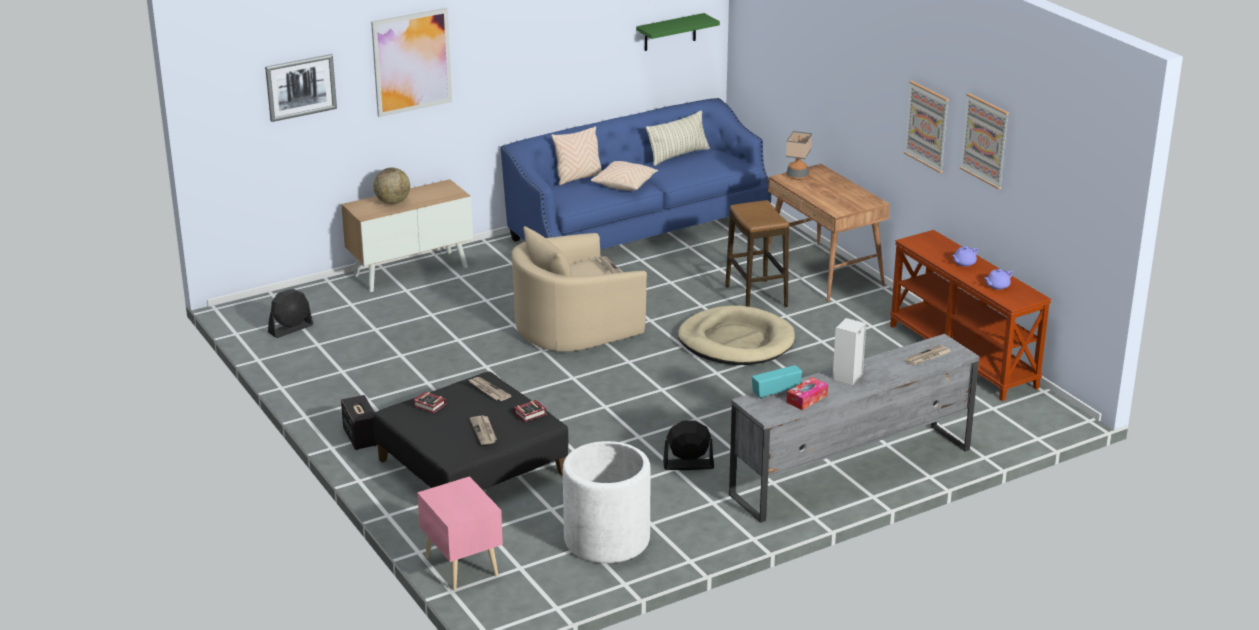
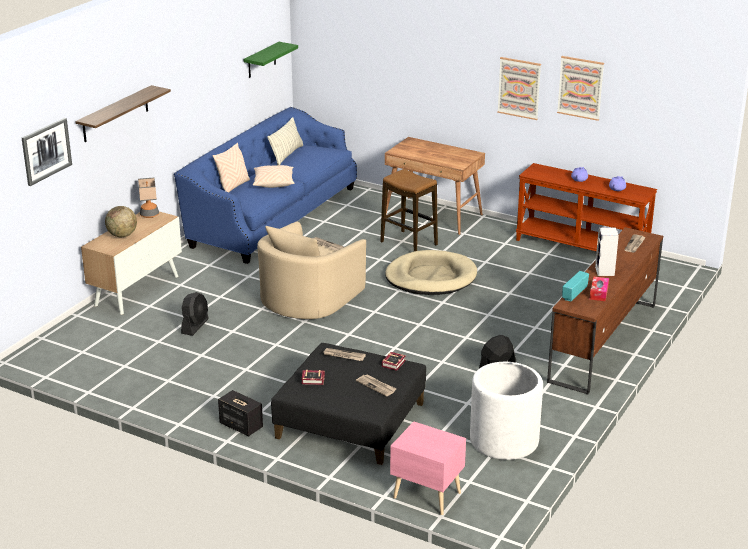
camera: 30 degrees left, 0 degrees up
(291, 329) = (88, 360): black fan -> black fan (195, 326)
(411, 62) = (115, 114): picture -> shelf
(797, 176) = (403, 148): table lamp -> table lamp (149, 215)
(850, 472) = (603, 342): grey tv stand -> brown tv stand

